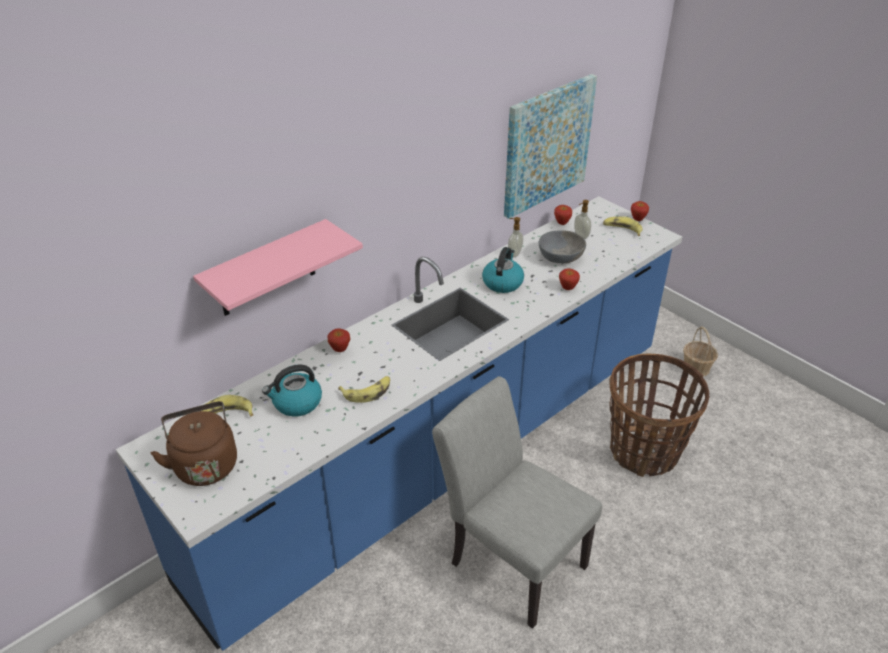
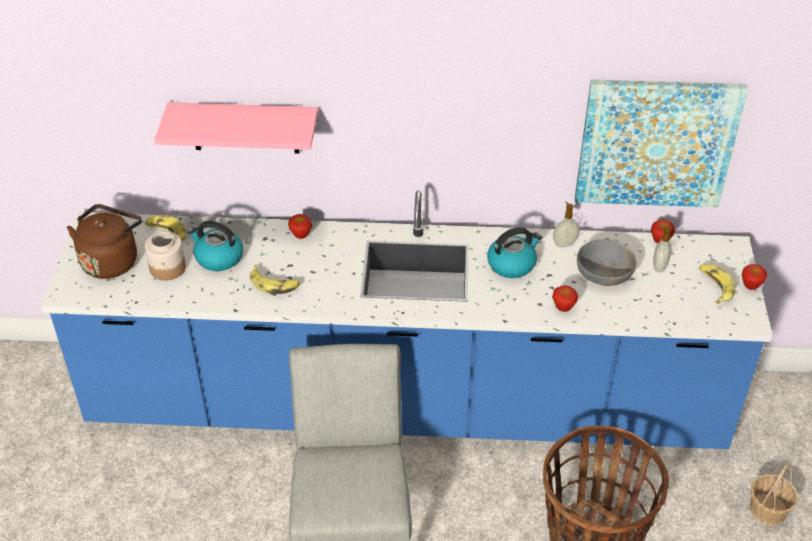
camera: 45 degrees right, 5 degrees up
(265, 436) = (168, 268): none -> jar

